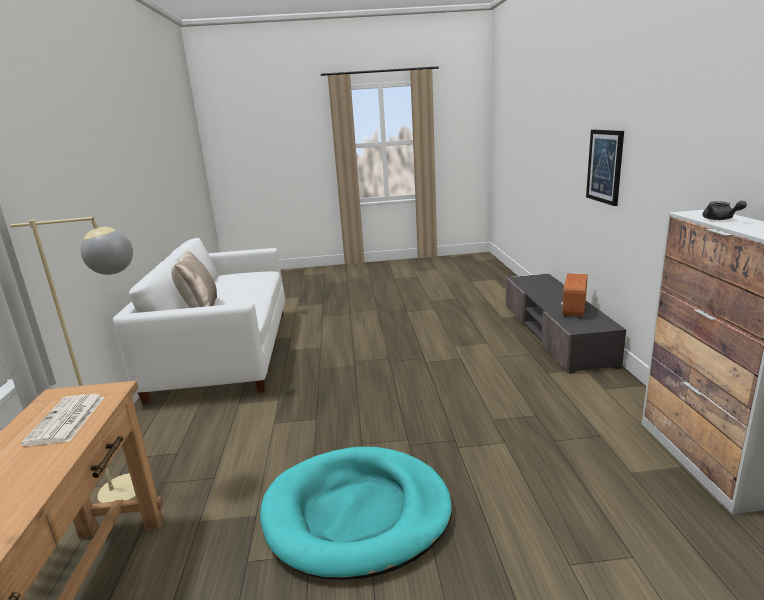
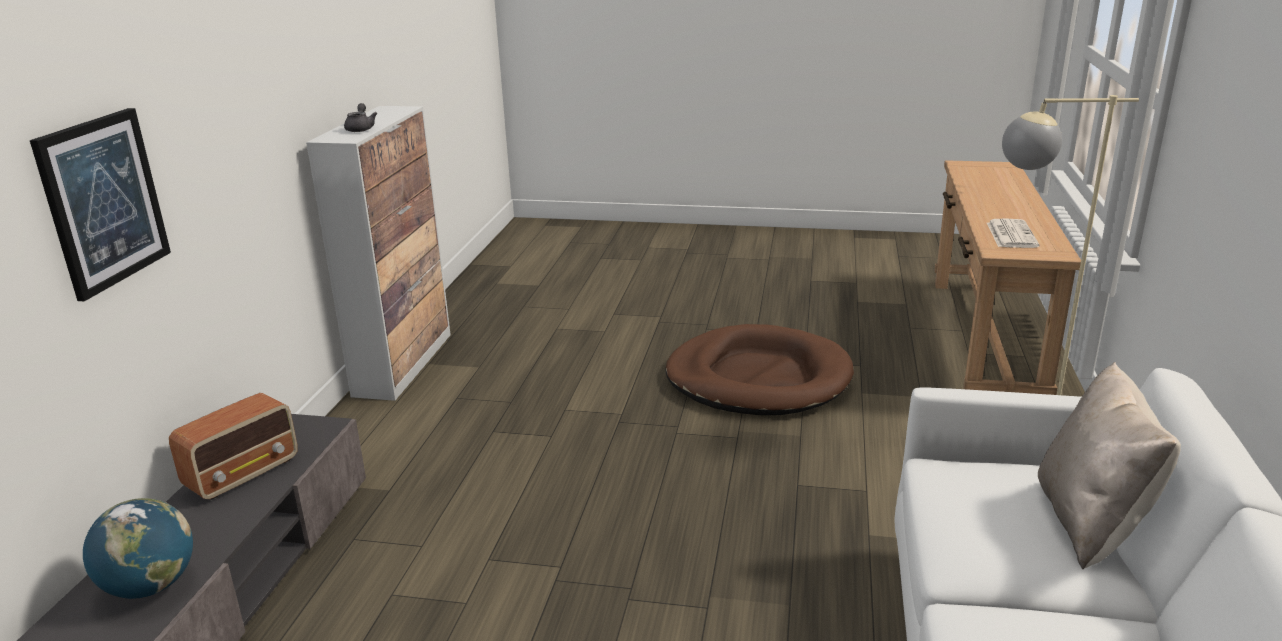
camera: 165 degrees left, 5 degrees up
(357, 514) = (758, 378): turquoise dog bed -> brown dog bed
(537, 286) = (150, 586): none -> globe

